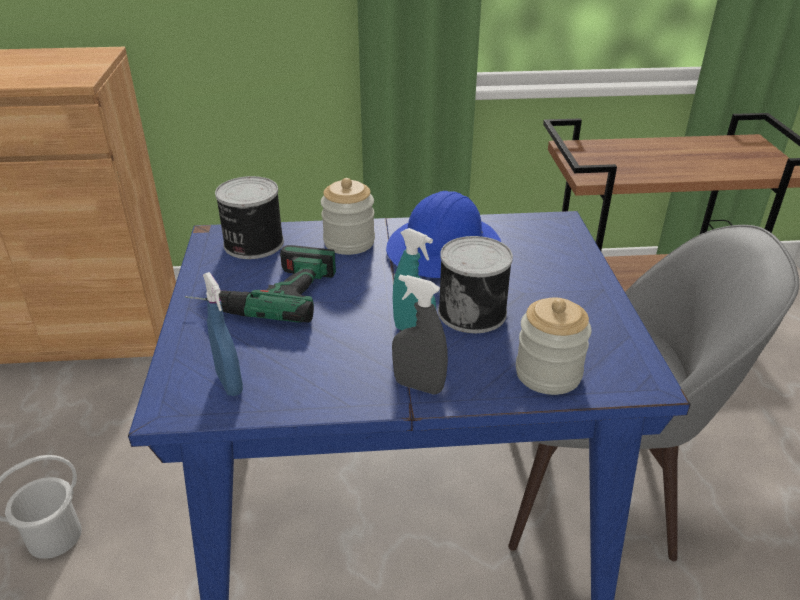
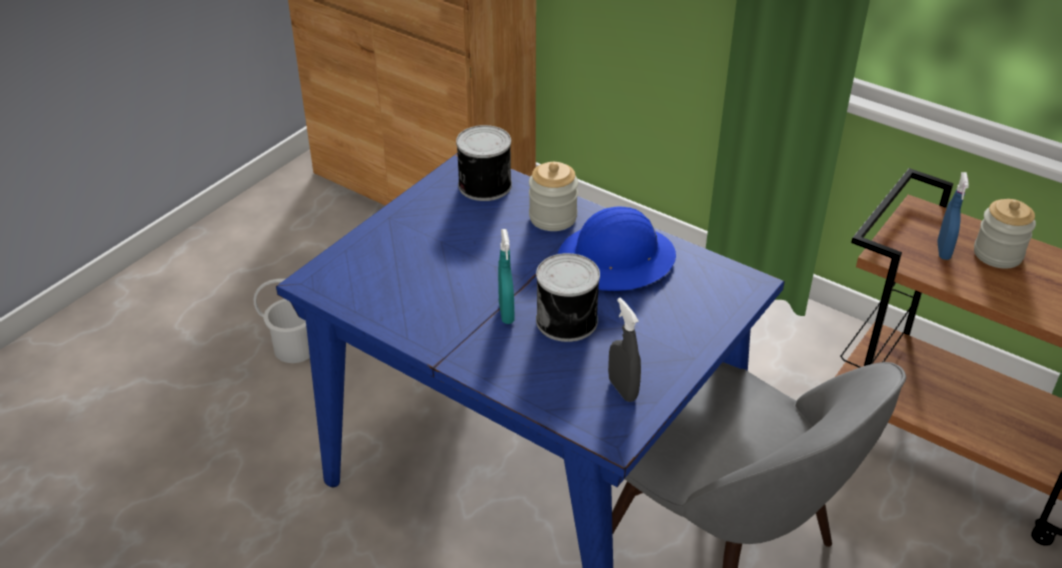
camera: 40 degrees right, 5 degrees up
(229, 383) = (357, 284): blue spray bottle -> blue spray bottle (943, 251)
(263, 292) = (447, 229): power drill -> none
(418, 386) = (462, 350): grey spray bottle -> grey spray bottle (622, 389)
(548, 373) = (556, 392): jar -> jar (997, 254)

